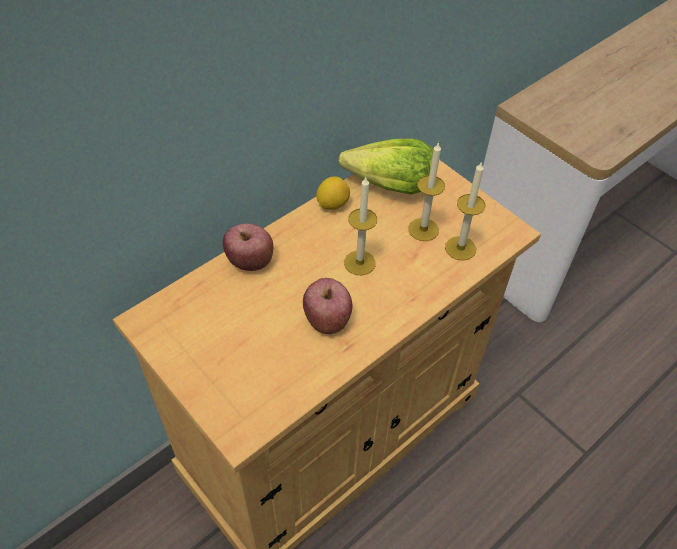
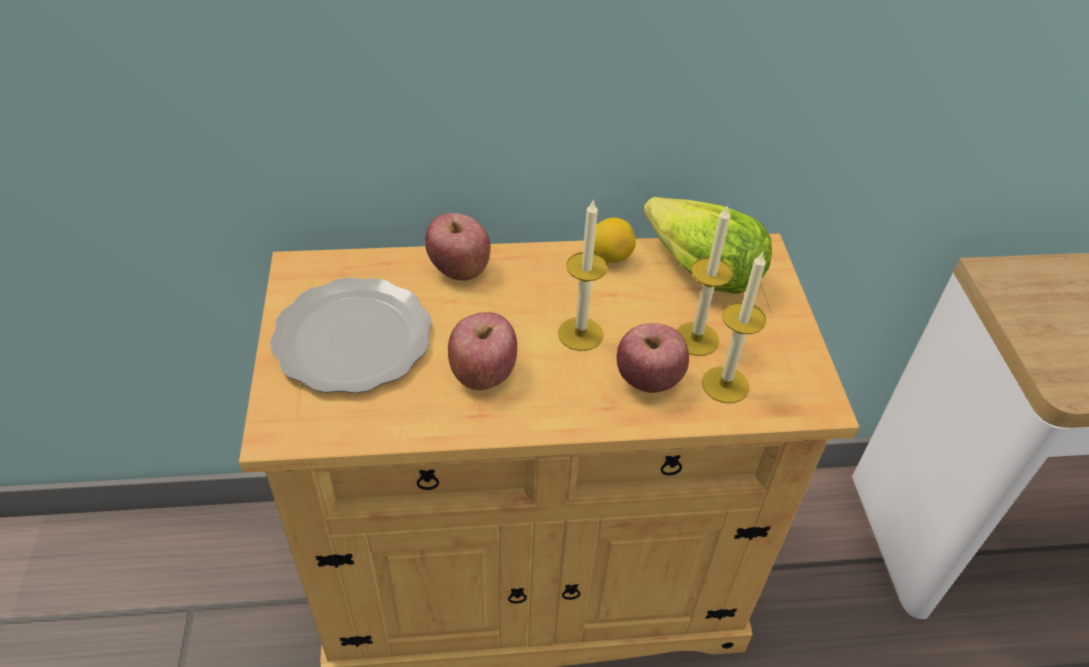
camera: 35 degrees right, 5 degrees down
(227, 347) = (351, 340): none -> plate
(420, 269) = (649, 380): none -> apple

